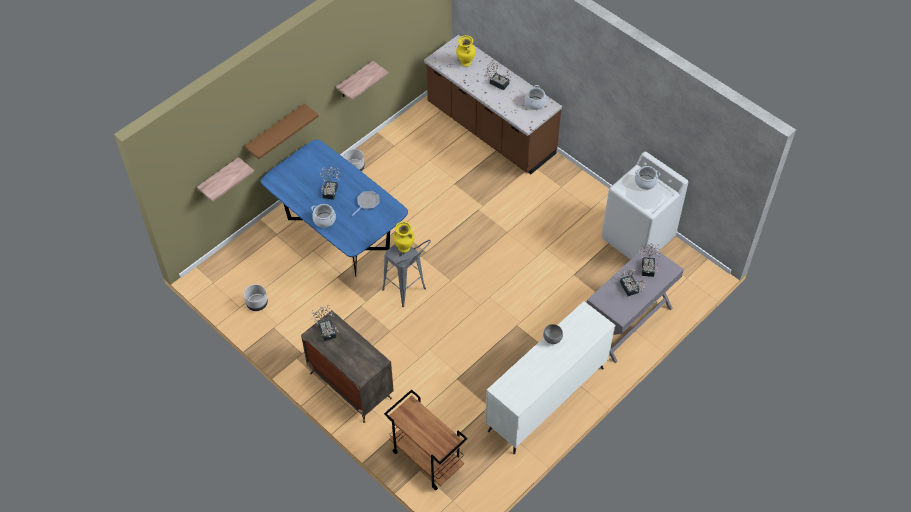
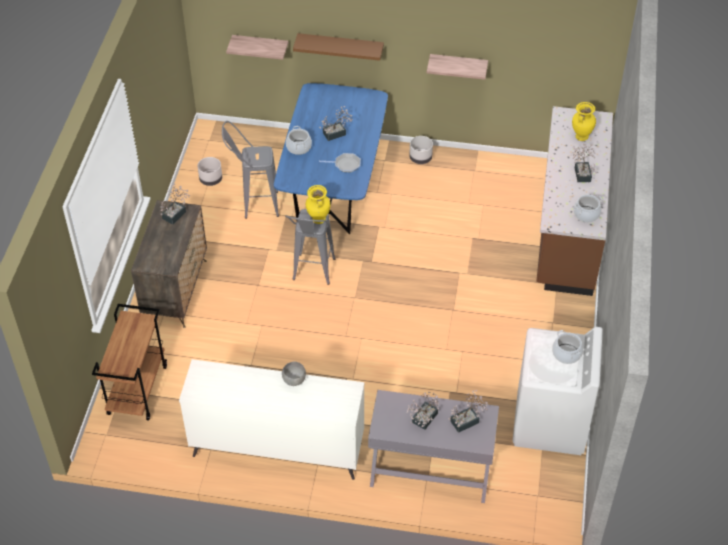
camera: 55 degrees right, 5 degrees down
(309, 291) = (254, 205): none -> grey stool

